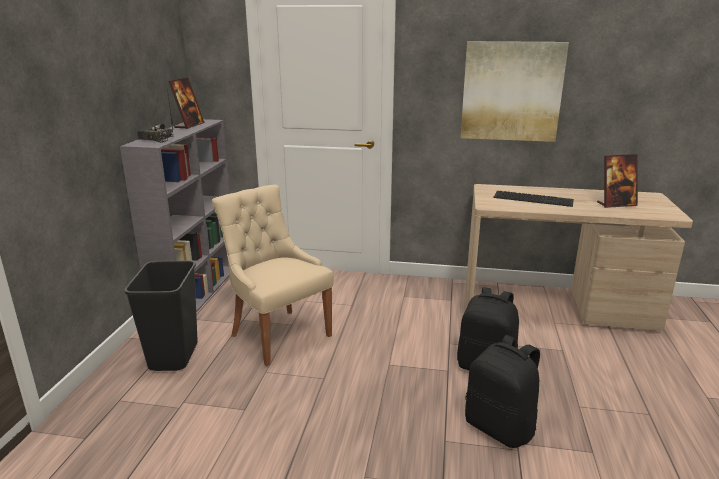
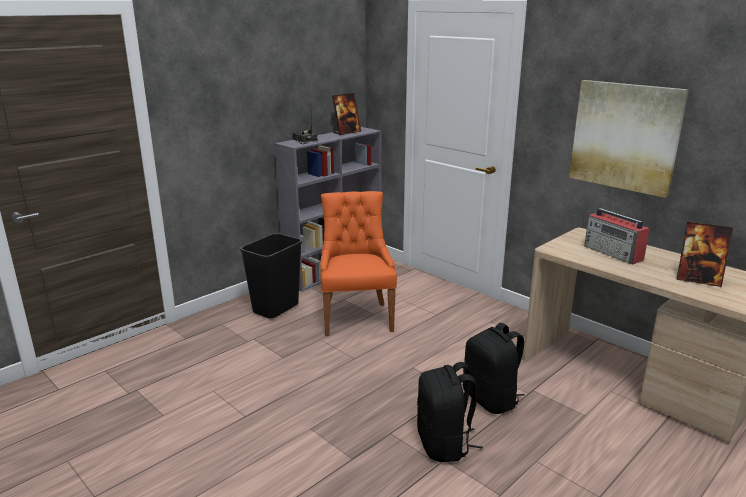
camera: 35 degrees right, 0 degrees up
(278, 334) = (356, 317): beige chair -> orange chair
(534, 198) = (613, 253): keyboard -> radio

